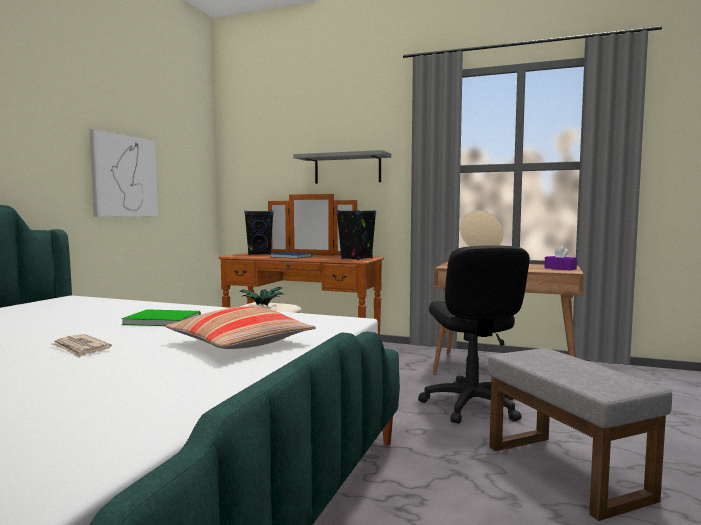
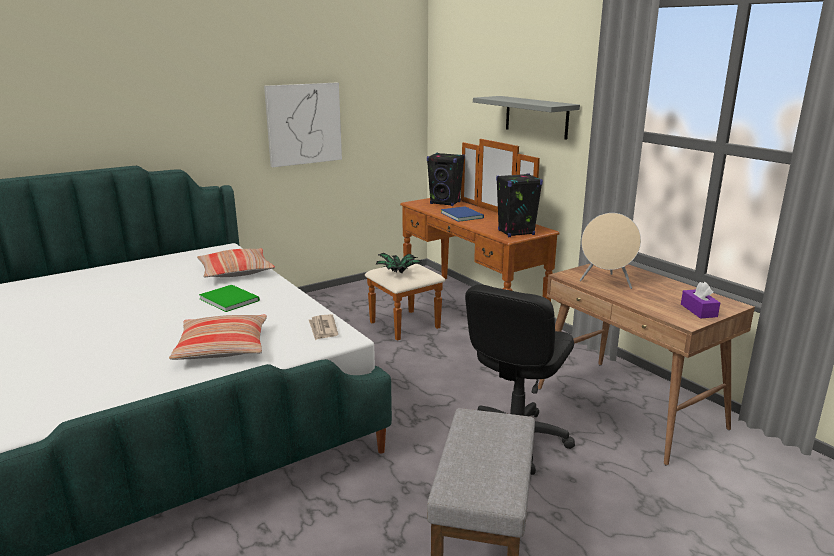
camera: 35 degrees right, 15 degrees up
(80, 348) = (138, 324): newspaper -> newspaper (323, 329)
(122, 307) = (236, 271): none -> pillow

